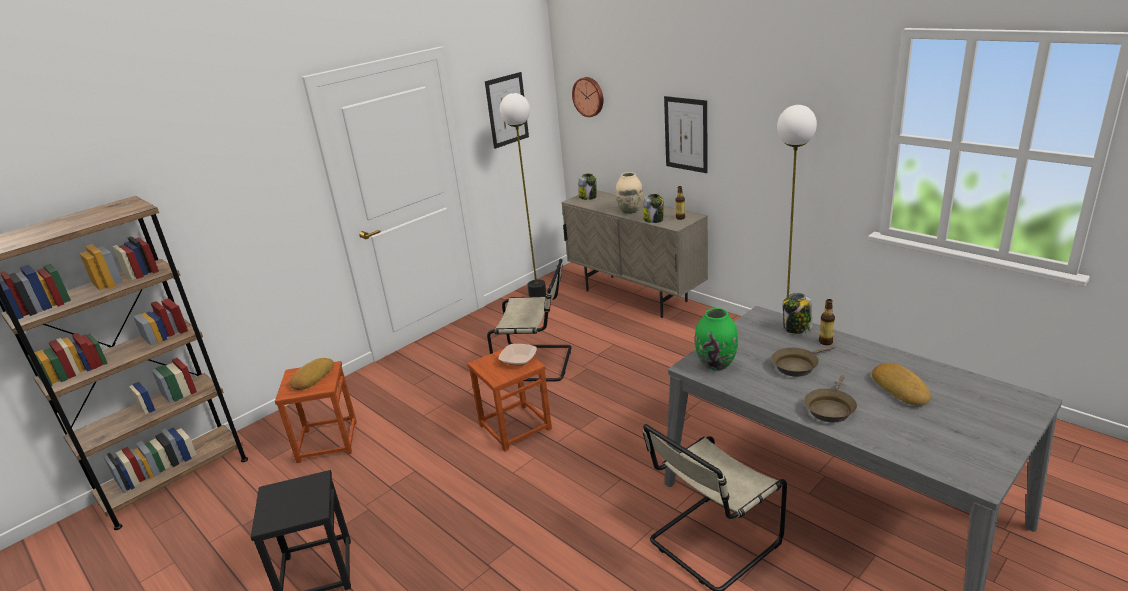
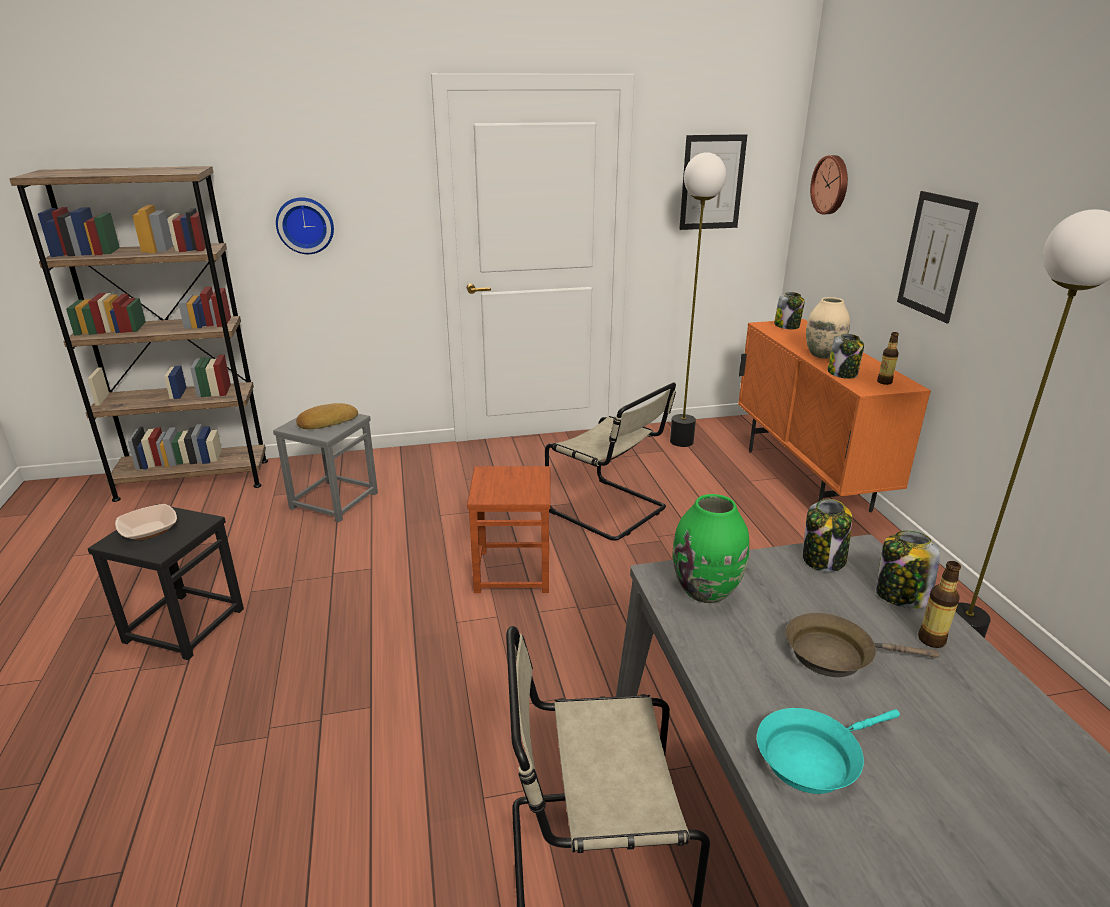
camera: 30 degrees right, 0 degrees up
(224, 223) = (305, 225): none -> wall clock
(327, 441) = (334, 500): brown stool -> grey stool
(518, 360) = (529, 485): bowl -> bowl (149, 530)
(636, 296) = (806, 480): beige cabinet -> orange cabinet
(749, 326) = (823, 560): none -> jar
(830, 408) = (813, 757): brown frying pan -> turquoise frying pan
(901, 388) = (1001, 798): bread -> none

